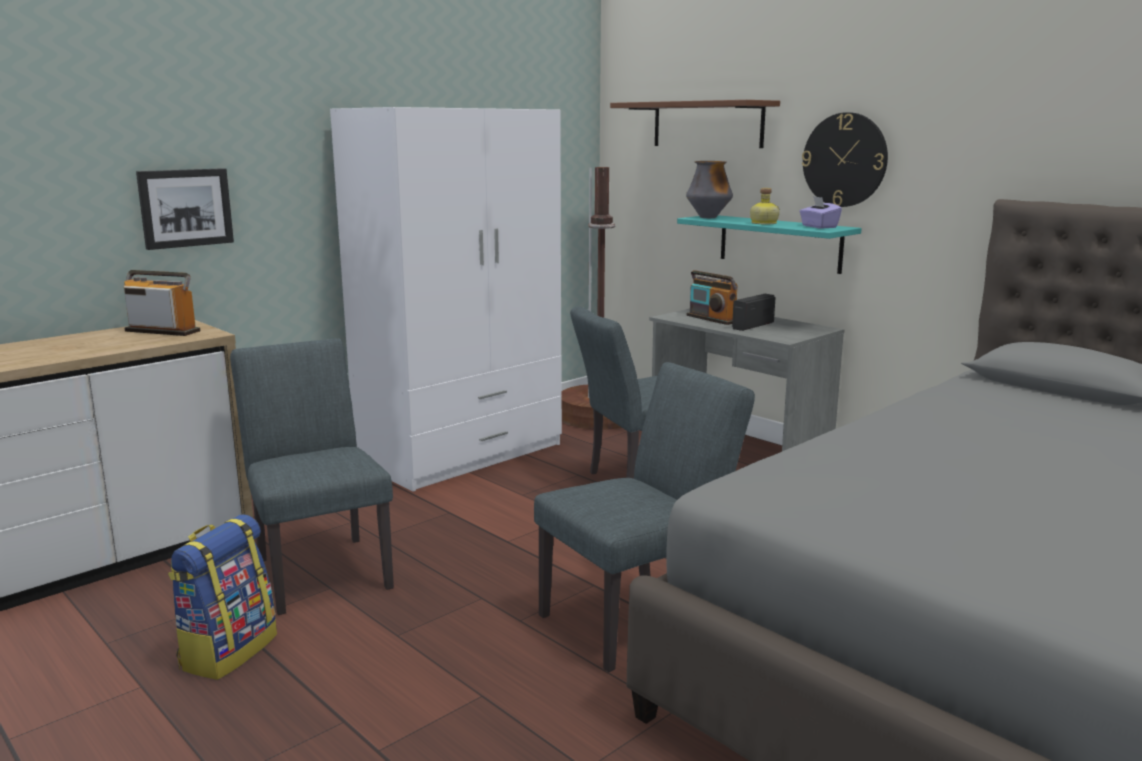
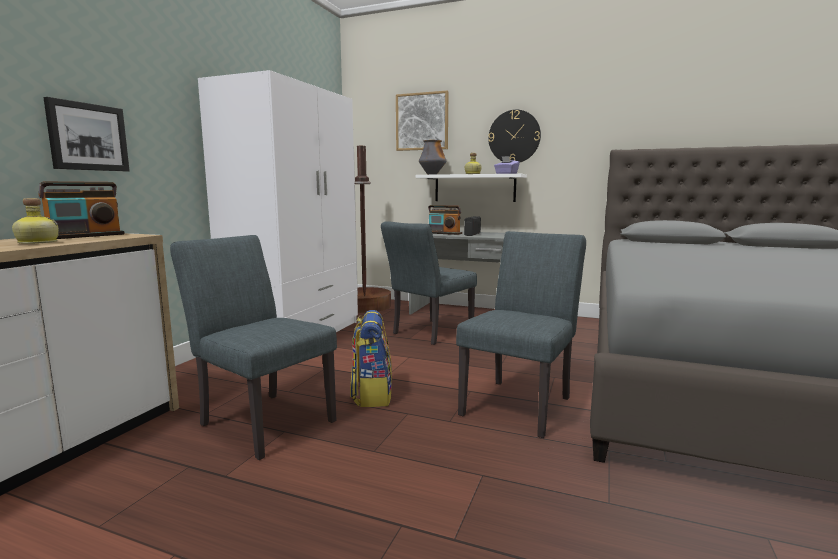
camera: 25 degrees left, 5 degrees down
(104, 344) = (36, 242): none -> bottle
(162, 331) = (85, 236): radio -> radio turned 135 degrees clockwise
(228, 651) = (239, 499): backpack -> backpack (371, 395)
(707, 124) = (422, 121): brown shelf -> picture
(779, 243) = (474, 188): turquoise shelf -> white shelf

